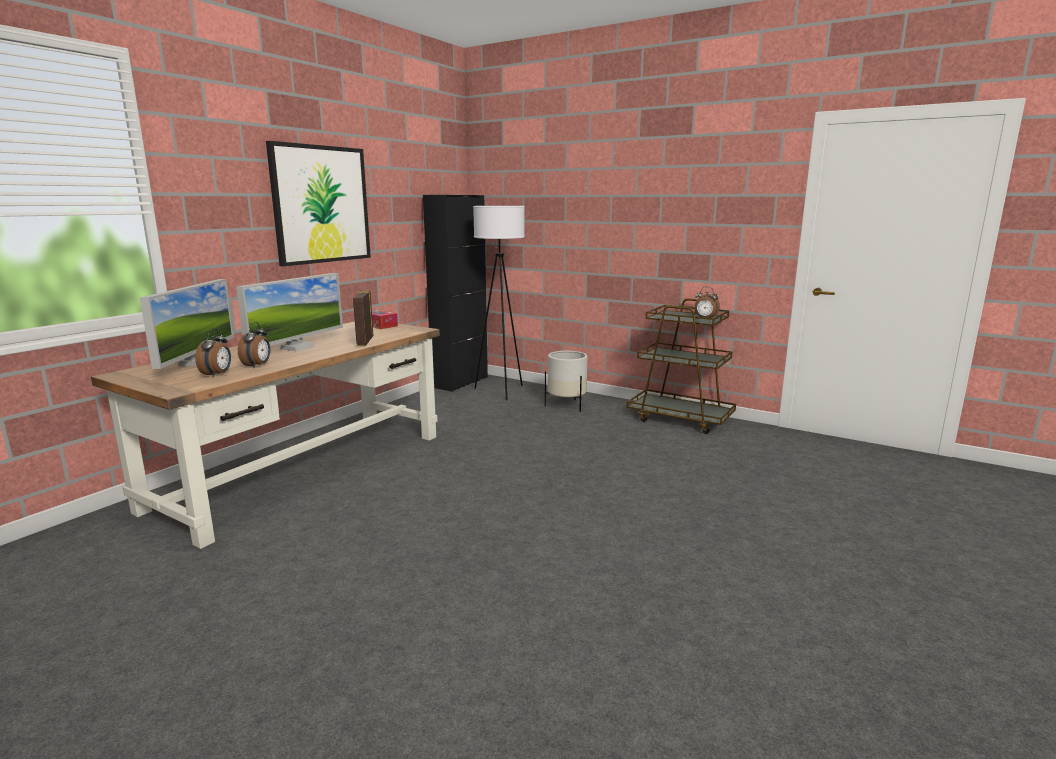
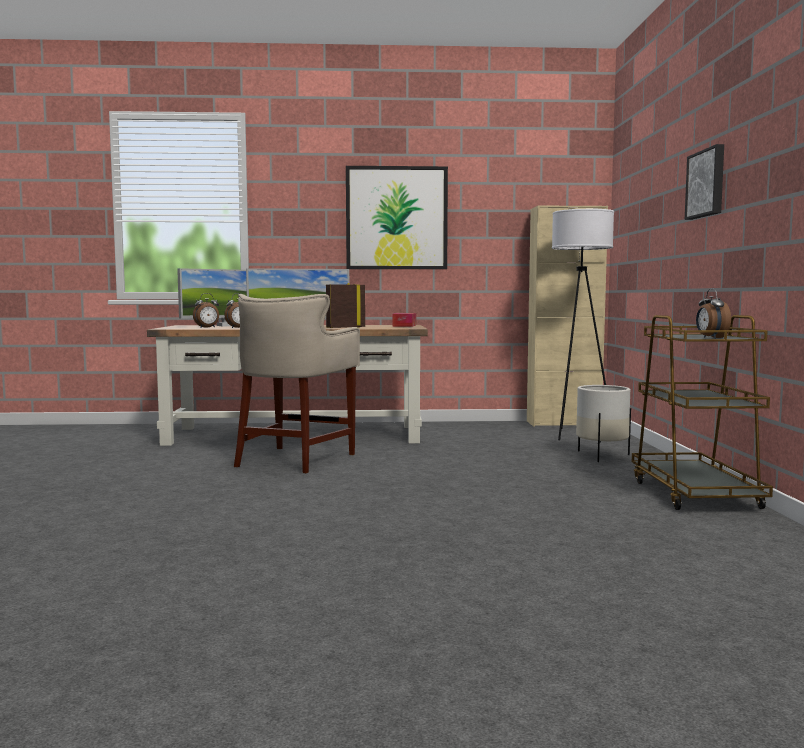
camera: 55 degrees right, 10 degrees down
(408, 496) = (295, 460): none -> beige stool
(460, 382) = (563, 423): black cabinet -> beige cabinet
(638, 200) = (707, 183): none -> picture

